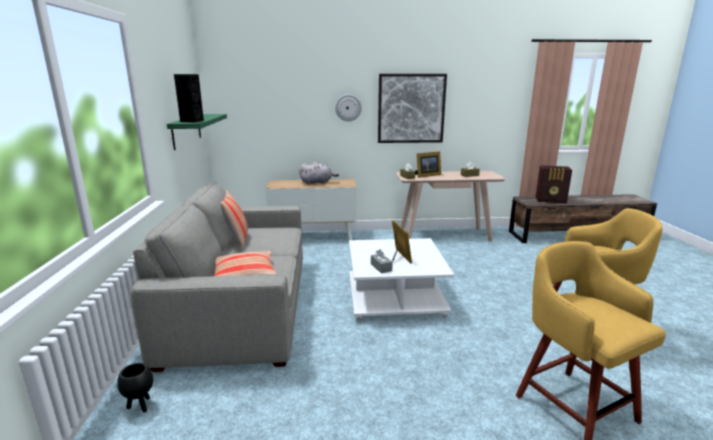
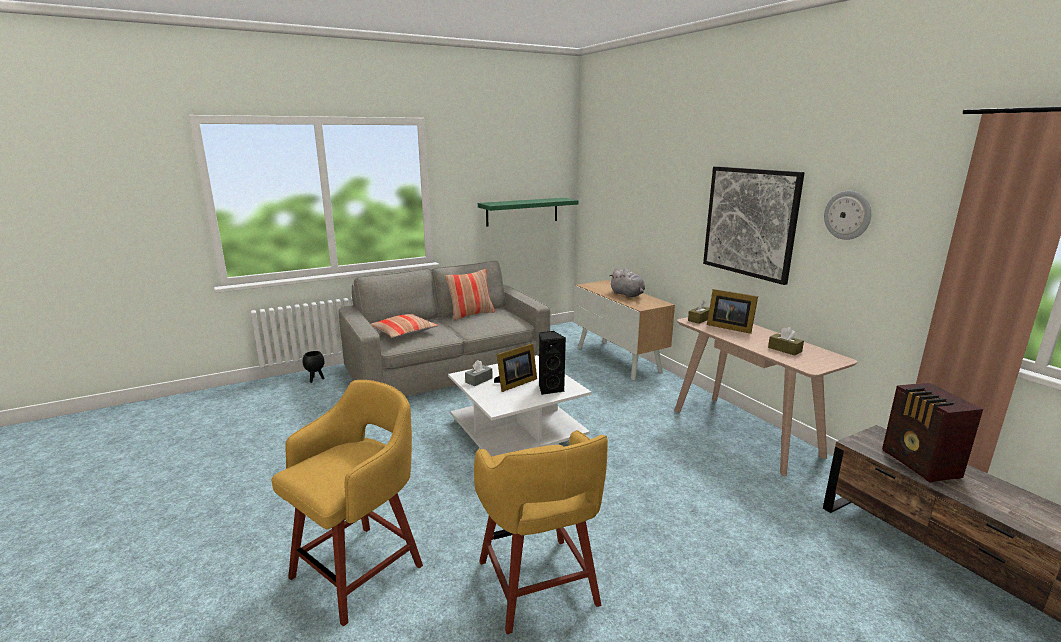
camera: 65 degrees right, 0 degrees up
(191, 121) = (499, 203): black speaker -> black speaker (550, 388)
(348, 107) = (680, 209): wall clock -> wall clock (848, 215)

